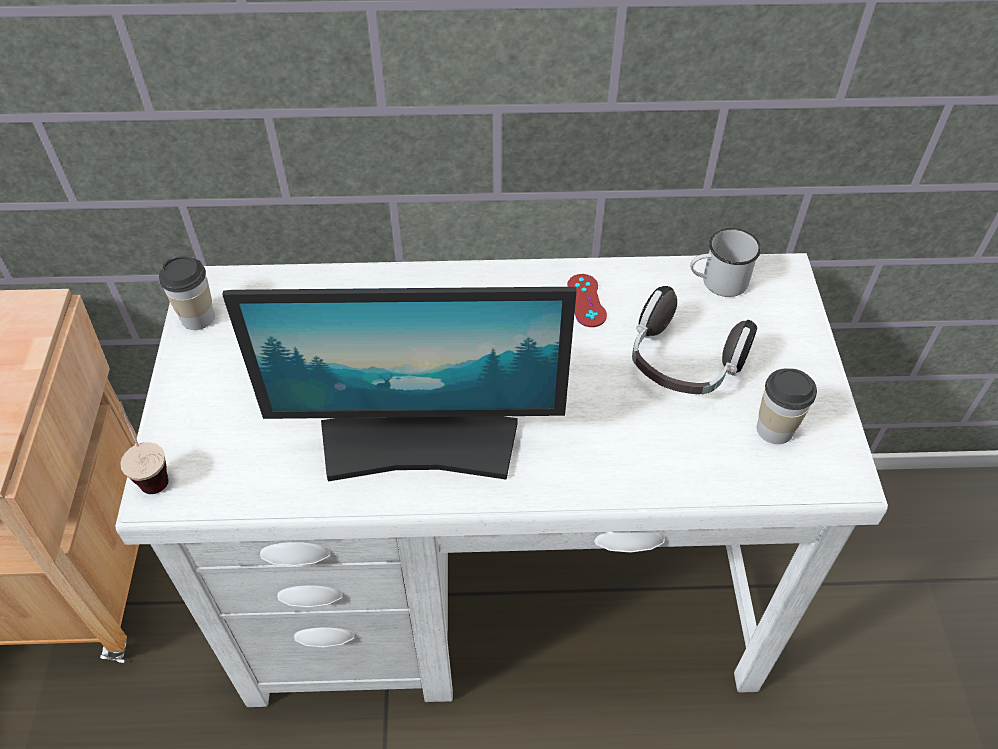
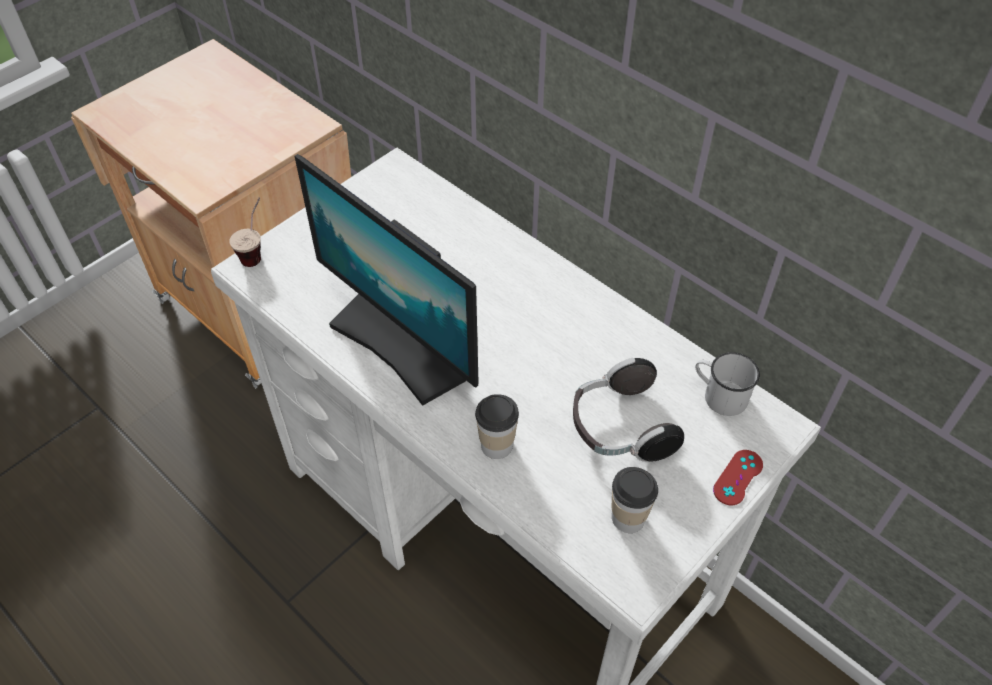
camera: 45 degrees right, 0 degrees up
(198, 317) = (372, 184): cup -> cup (496, 445)
(586, 300) = (608, 339): red game controller -> red game controller (738, 477)

